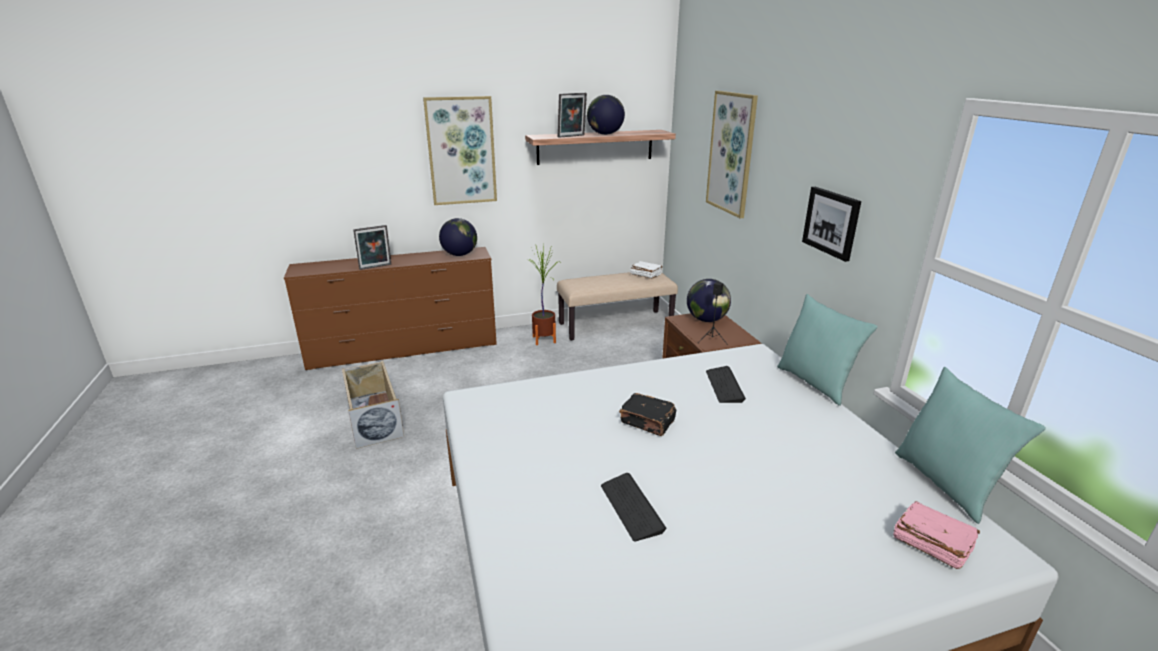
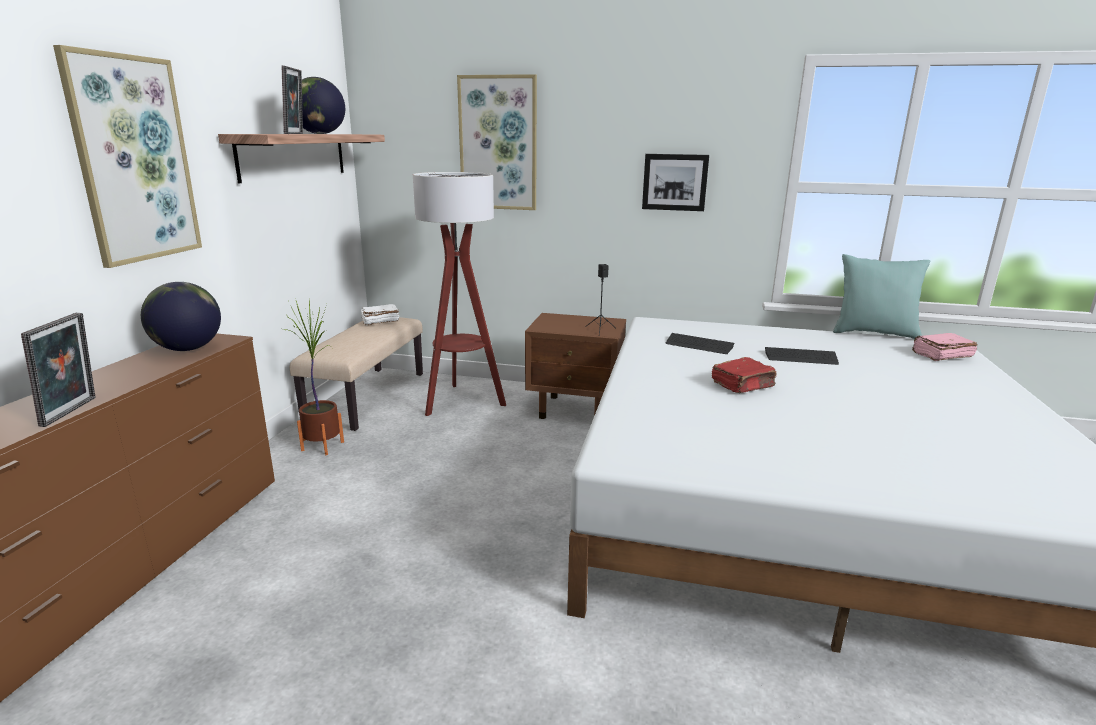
camera: 60 degrees left, 5 degrees down
(373, 418) = (309, 666): beige storage box -> none
(631, 507) = (888, 426): keyboard -> keyboard (800, 357)
(648, 422) = (743, 385): black book -> red book
(653, 355) = (462, 401): none -> floor lamp
(707, 320) = (557, 321): globe -> none
(815, 383) = (719, 322): turquoise pillow -> none

